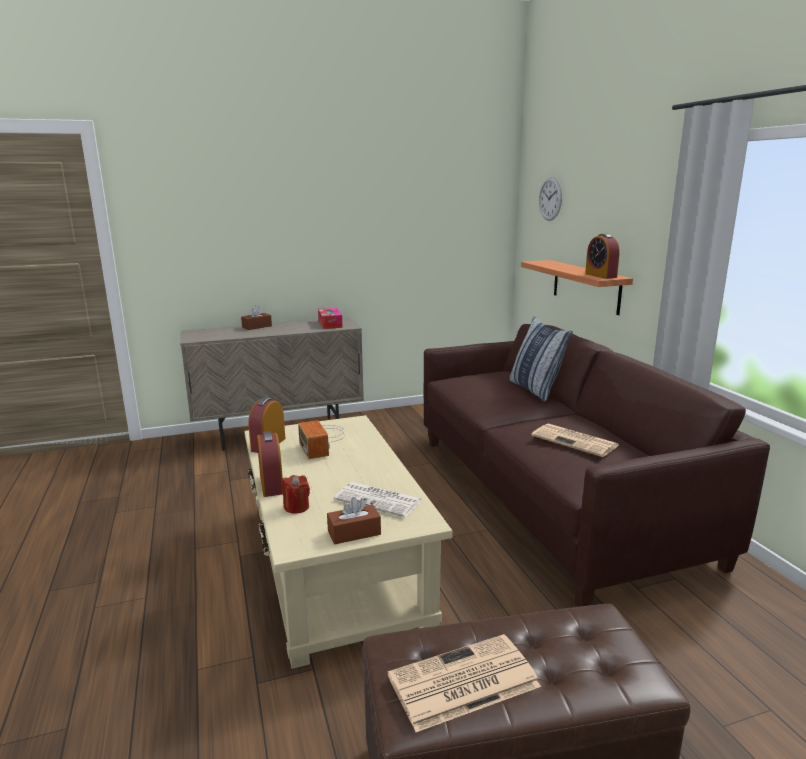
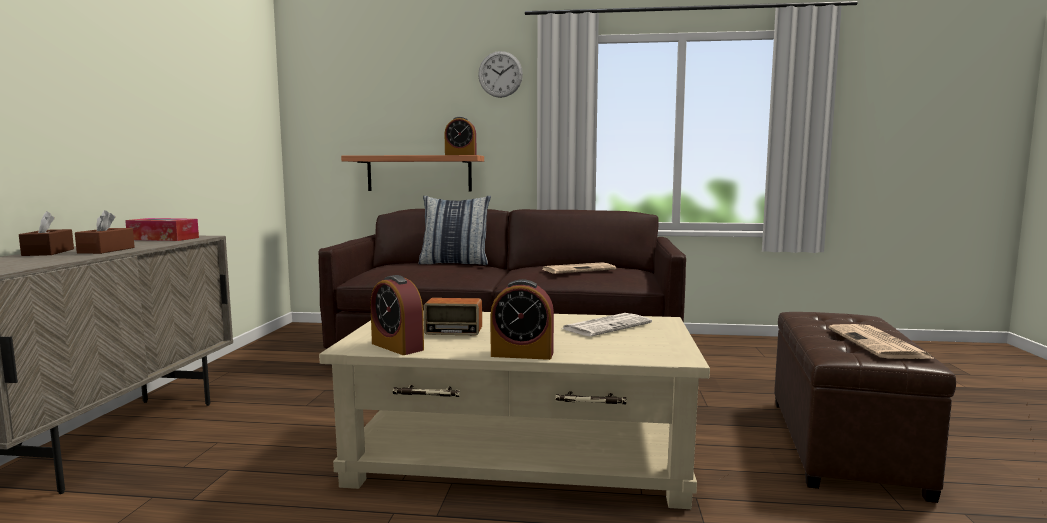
camera: 65 degrees left, 10 degrees down
(296, 507) = (592, 350): red candle -> none
(354, 533) = (665, 338): brown tissue box -> brown tissue box (106, 250)
(550, 199) = (345, 94): wall clock -> wall clock (500, 74)

